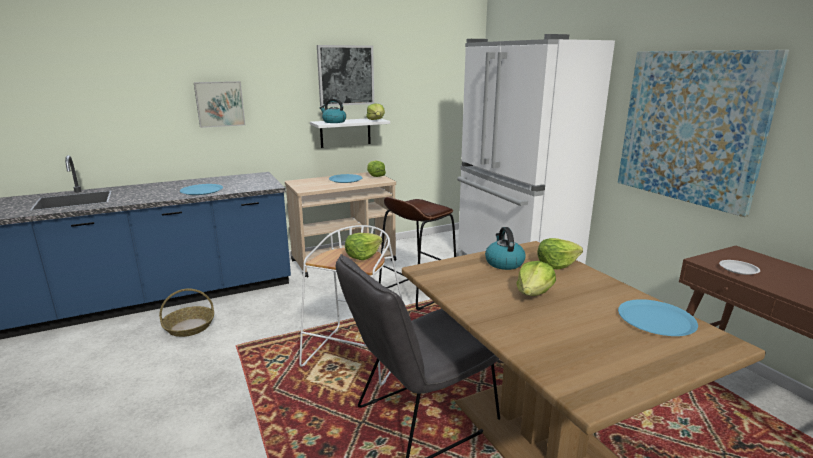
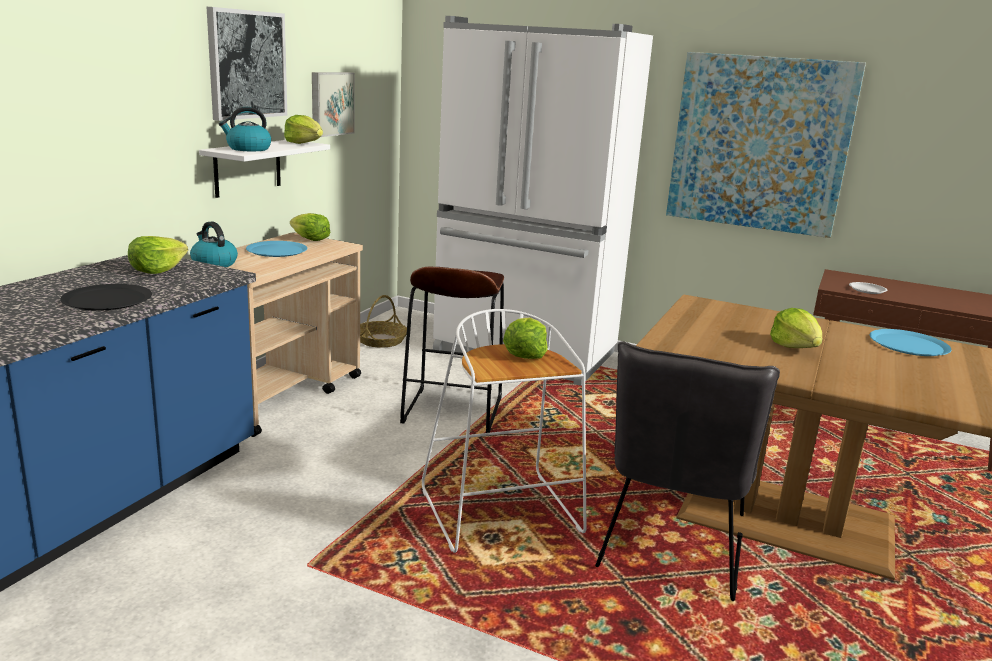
camera: 40 degrees left, 0 degrees up
(189, 327) = (168, 571): basket -> basket (380, 340)
(202, 190) = (107, 299): blue plate -> black plate
(219, 104) = (55, 118): picture -> picture (330, 103)
(504, 263) = (709, 323): kettle -> kettle (213, 263)
(556, 264) = (752, 315): lettuce -> lettuce (157, 270)

